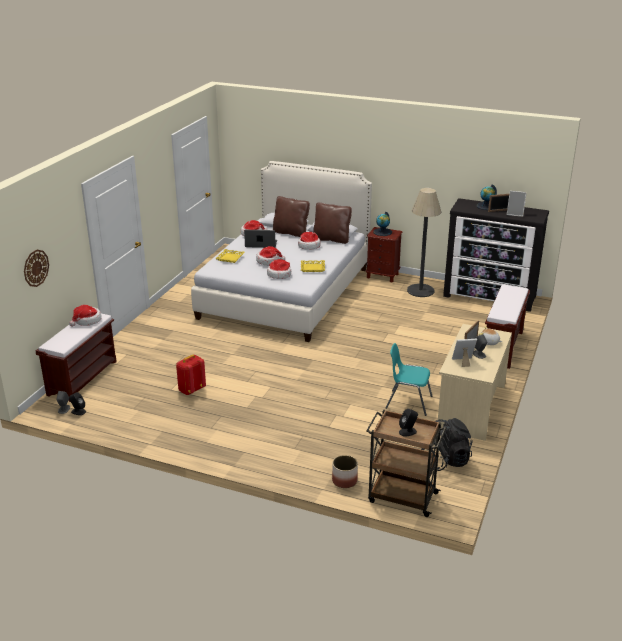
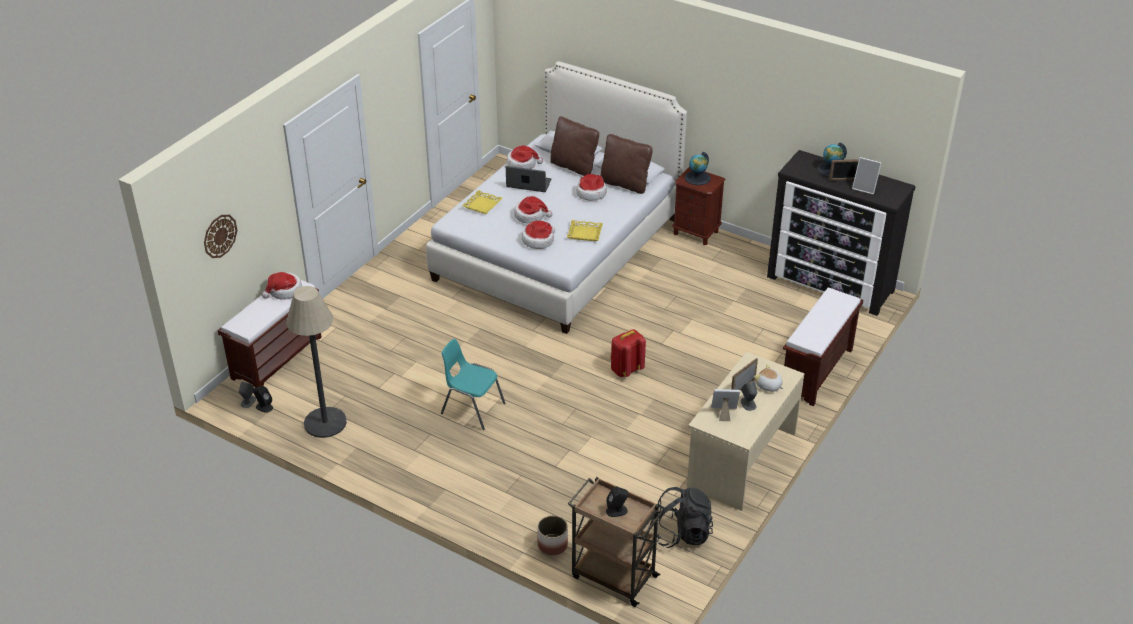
camera: 10 degrees right, 10 degrees up
(191, 390) = (403, 391): red backpack -> red backpack (626, 370)
(408, 402) = (664, 442): turquoise chair -> turquoise chair (472, 408)
(420, 290) = (739, 264): floor lamp -> floor lamp (325, 422)

